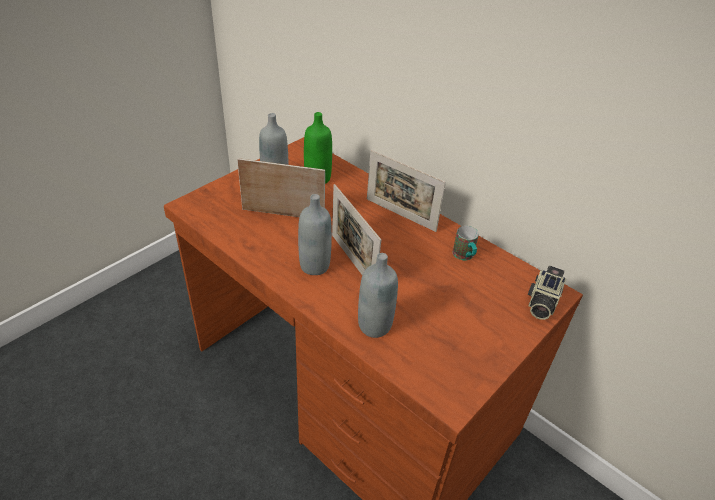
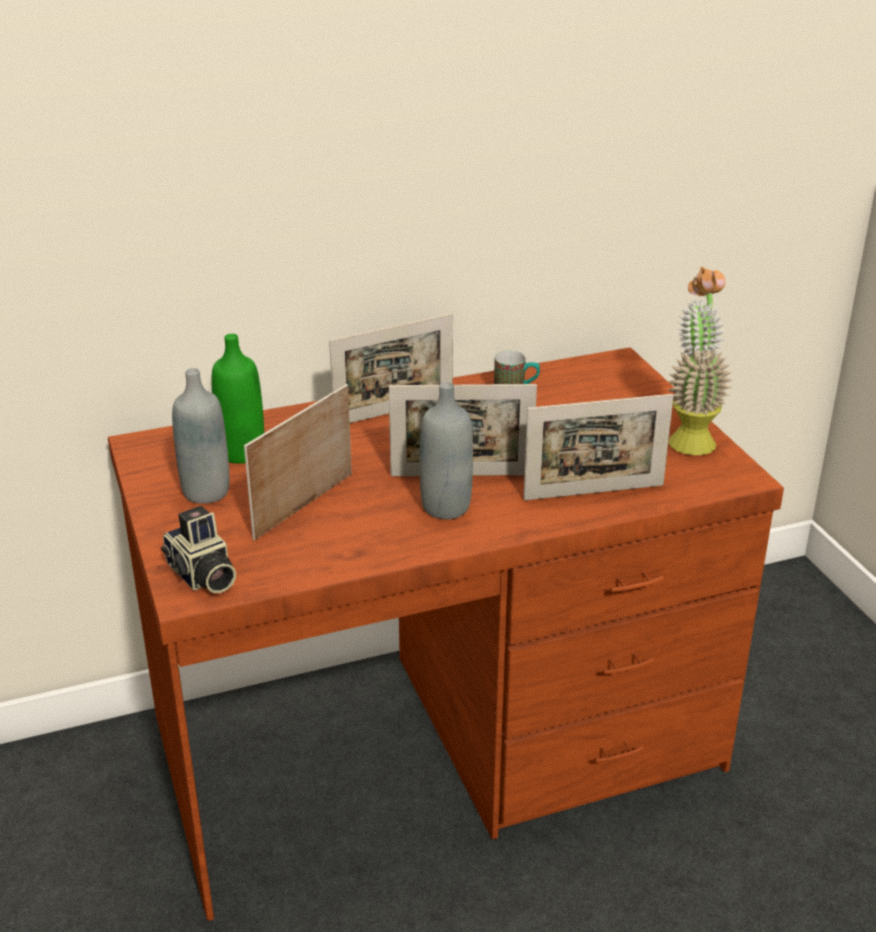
camera: 60 degrees left, 10 degrees down
(374, 326) = (594, 492): grey bottle -> picture frame
(484, 359) = (690, 437): none -> potted plant
(541, 303) = (629, 375): camera -> camera (201, 576)

